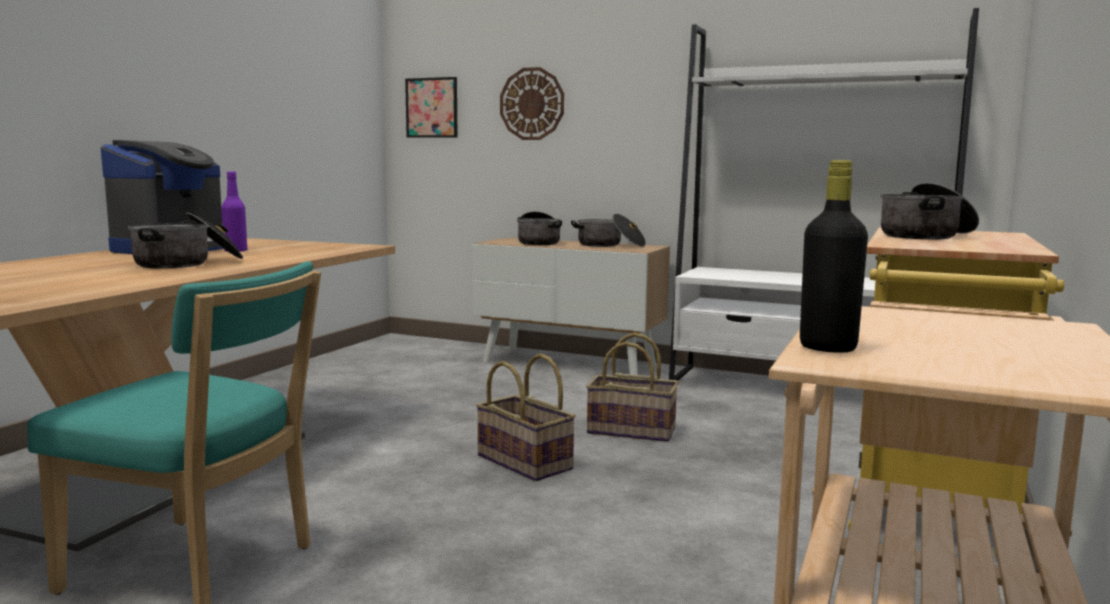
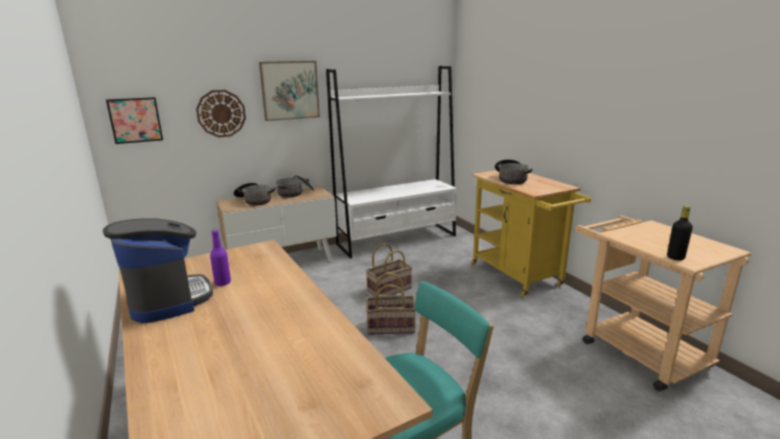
camera: 50 degrees left, 10 degrees up
(188, 263) = (261, 306): cooking pot -> none
(637, 69) = (290, 90): none -> picture

